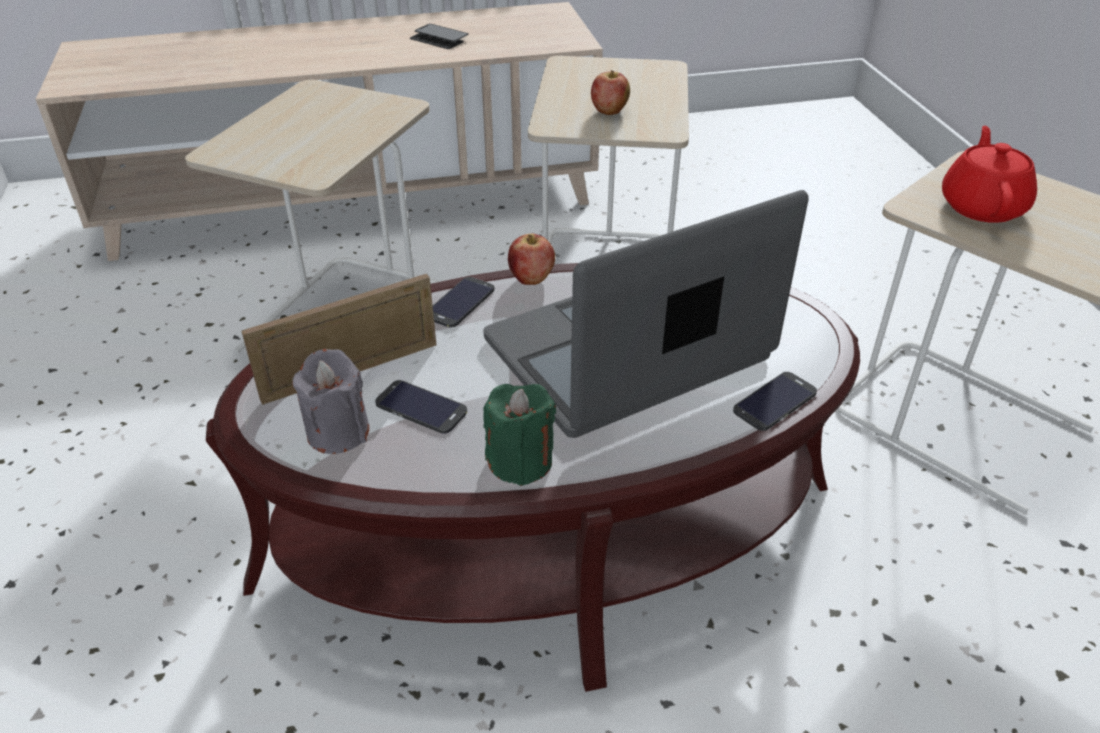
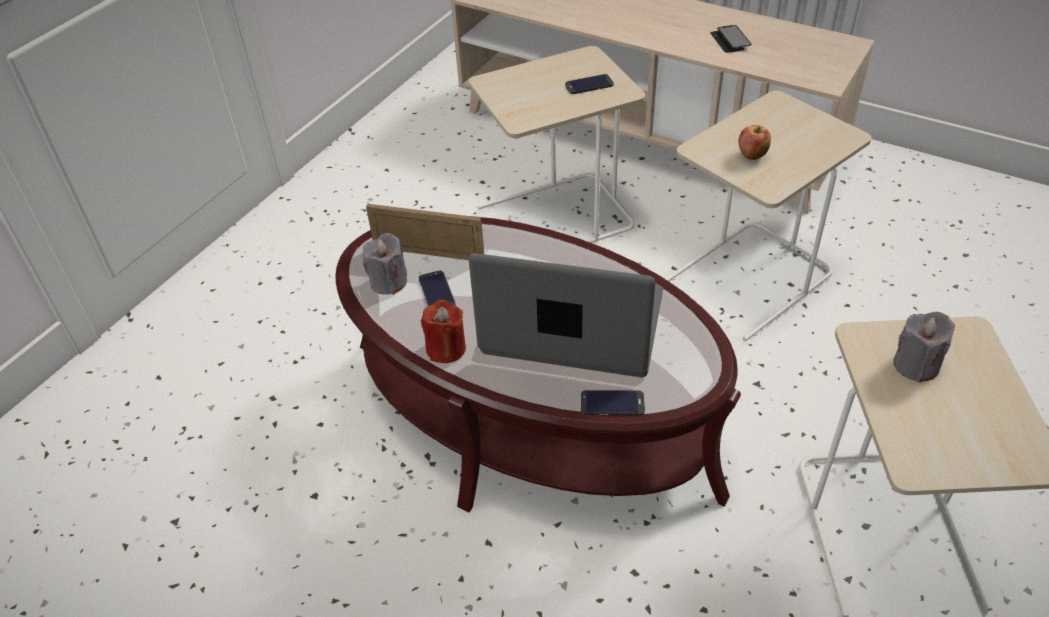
camera: 45 degrees right, 5 degrees up
(460, 302) = (524, 243): phone -> phone (589, 85)
(520, 461) = (446, 349): green candle -> red candle
(531, 279) = (578, 250): apple -> none
(982, 206) = (916, 365): red teapot -> grey candle

